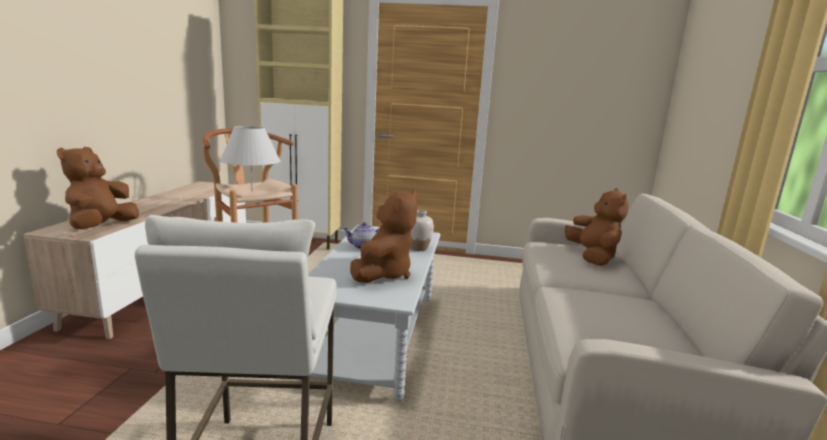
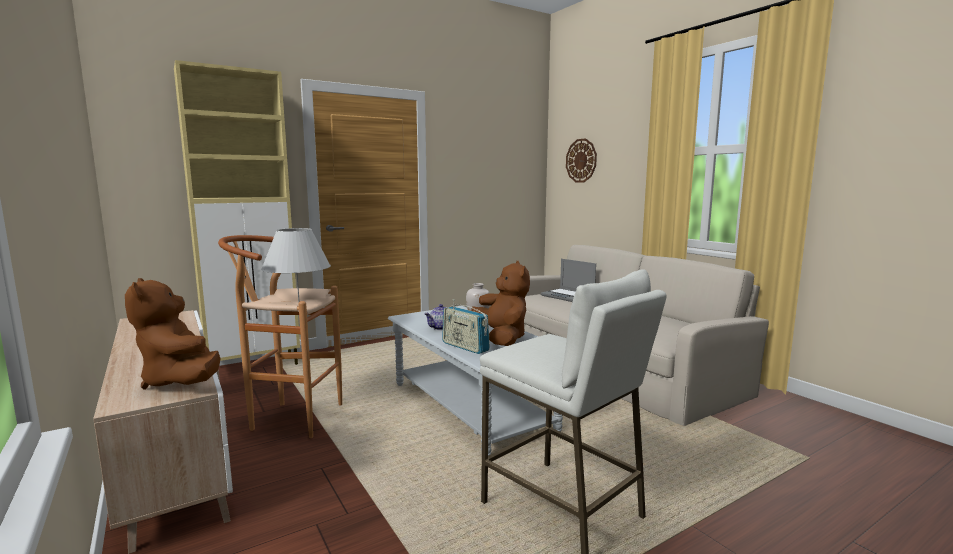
camera: 40 degrees left, 5 degrees down
(333, 269) = (465, 347): none -> radio
(592, 257) = (568, 296): brown plush toy -> laptop
(702, 79) = (581, 160): none -> wall clock

